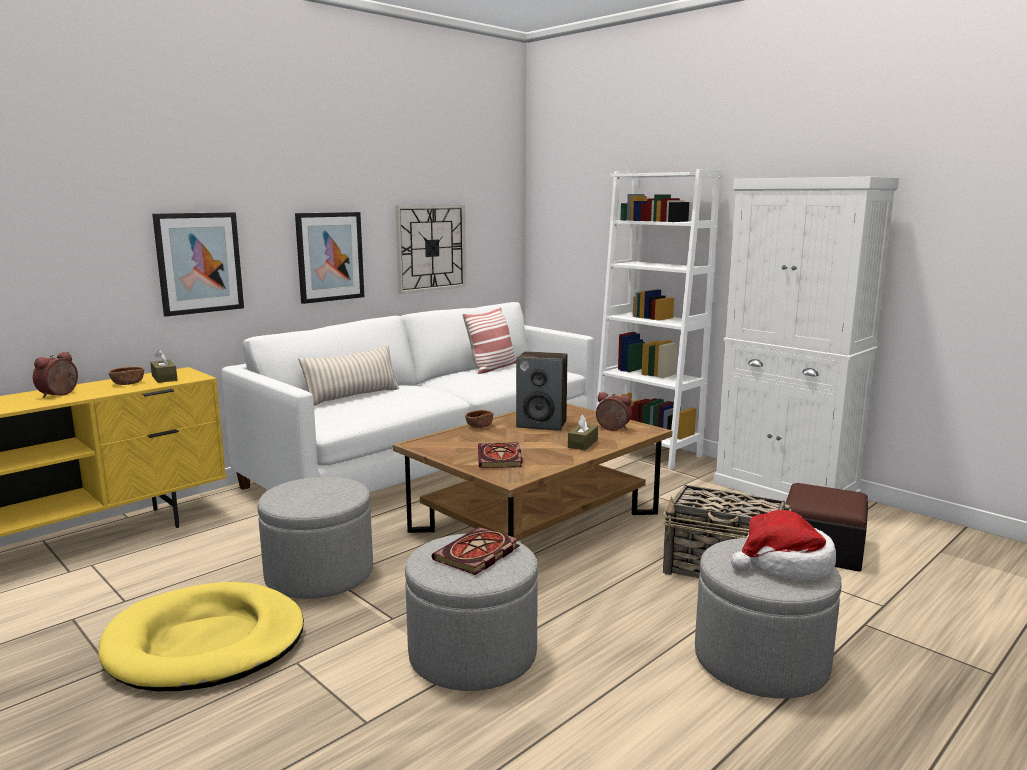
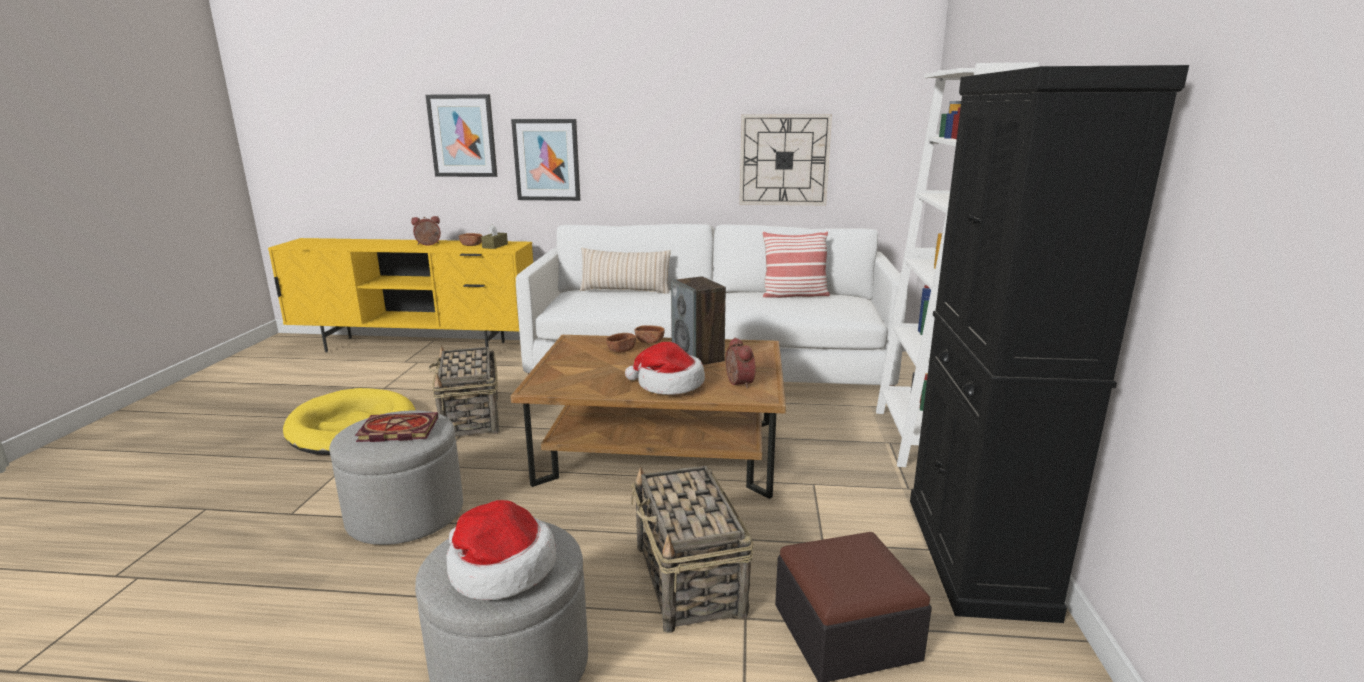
camera: 50 degrees right, 5 degrees up
(319, 574) = (471, 418): grey ottoman -> basket
(330, 256) = (664, 162): picture -> picture (462, 136)
(478, 437) = (621, 350): none -> brown bowl
(500, 458) = (581, 371): book -> none
(582, 444) = (668, 384): brown tissue box -> hat
(784, 491) = (976, 554): white cabinet -> black cabinet

